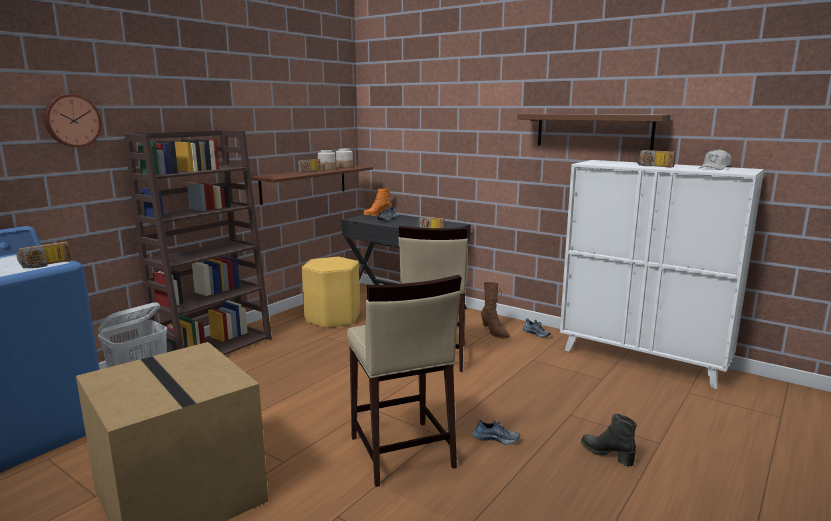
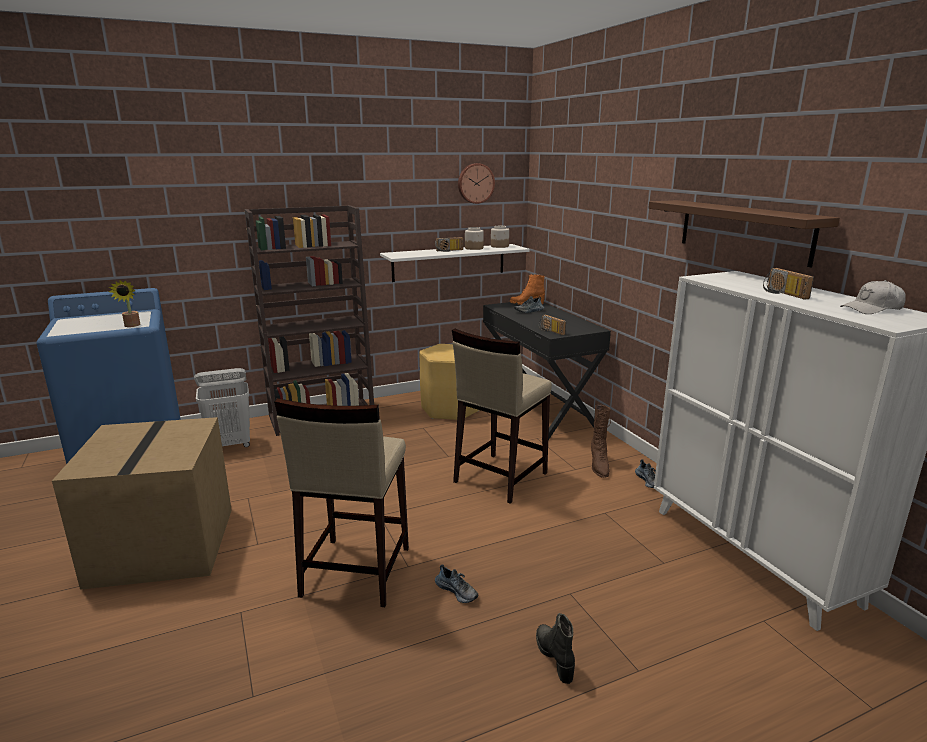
camera: 30 degrees right, 5 degrees up
(46, 265) = (131, 326): radio -> potted plant
(72, 120) = (197, 197): wall clock -> wall clock (475, 183)
(304, 183) = (449, 262): brown shelf -> white shelf

